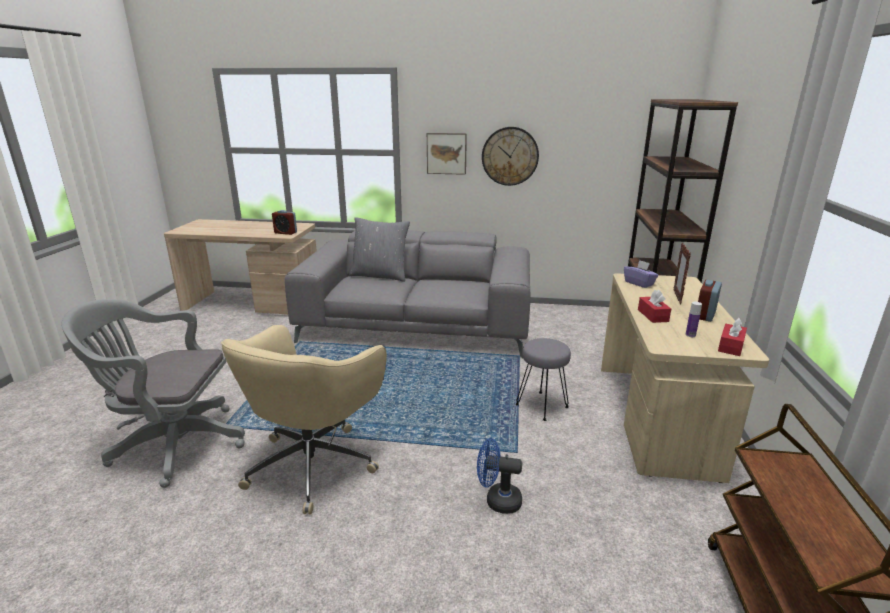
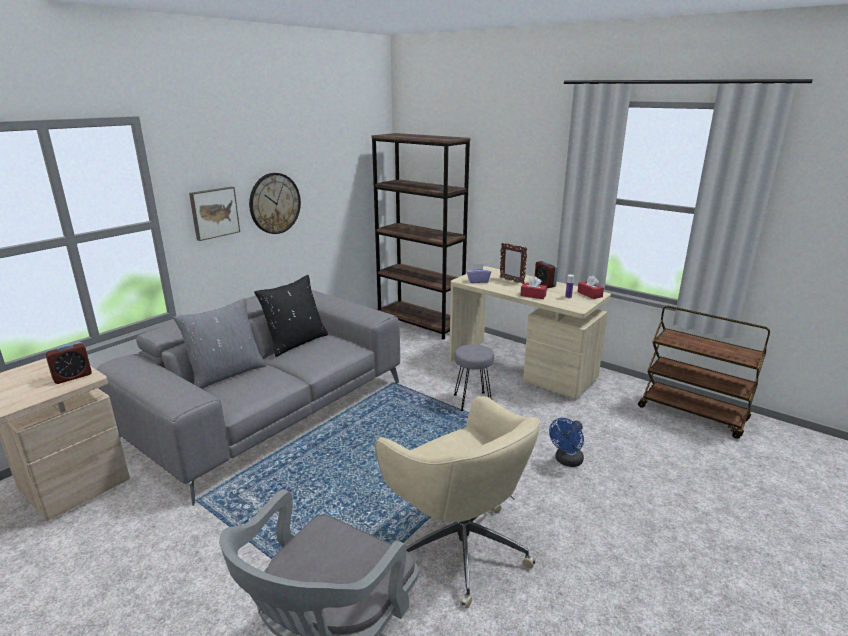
camera: 60 degrees left, 0 degrees up
(453, 278) = (295, 342): none -> black pillow

